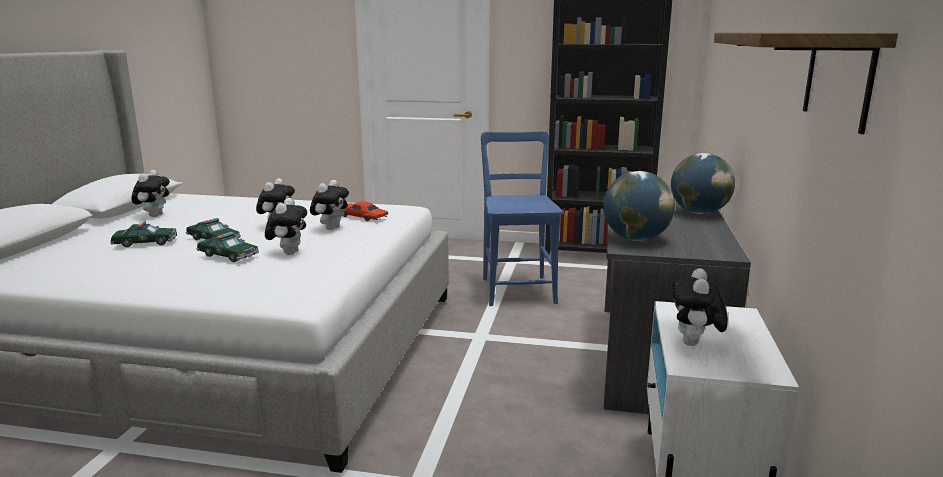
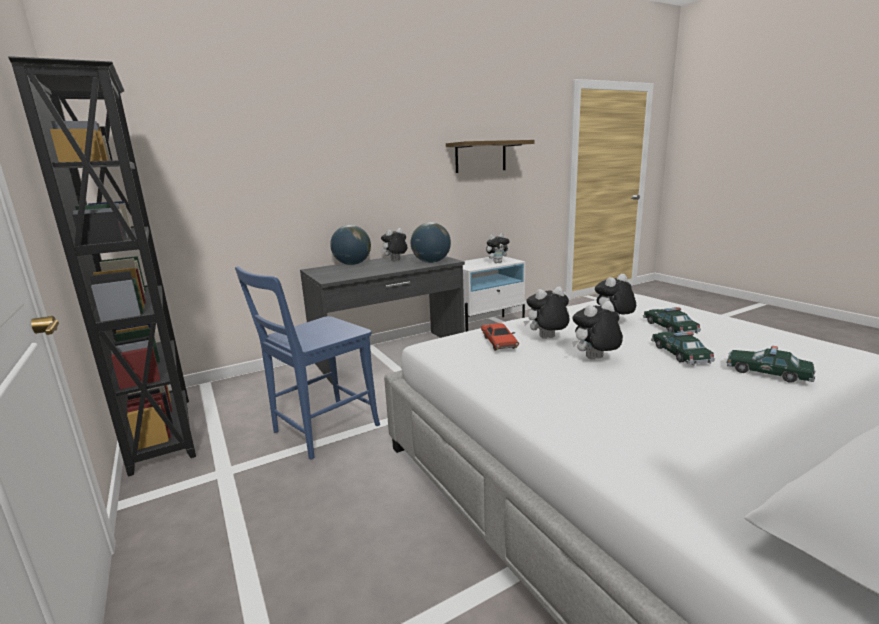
camera: 130 degrees left, 0 degrees up
(154, 215) = (787, 450): plush toy -> plush toy (395, 261)

